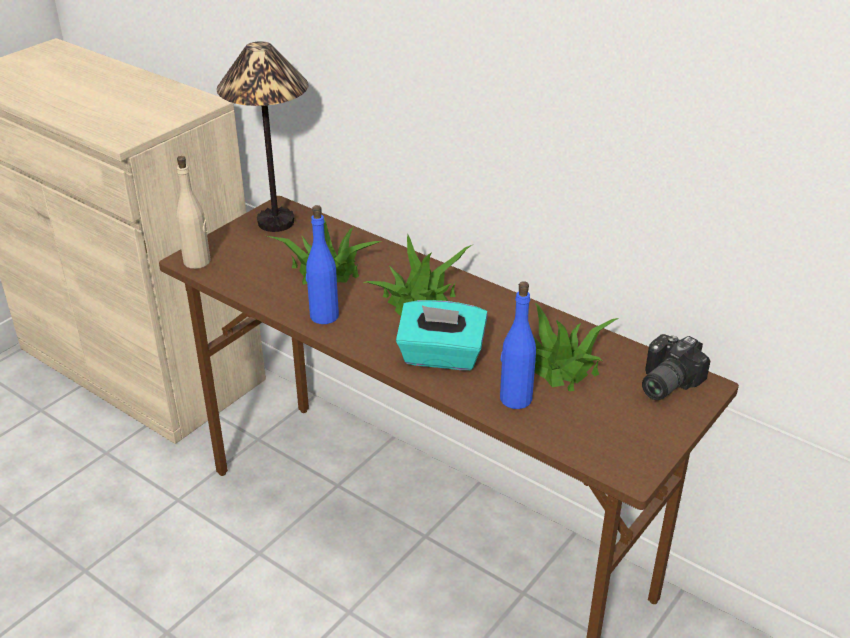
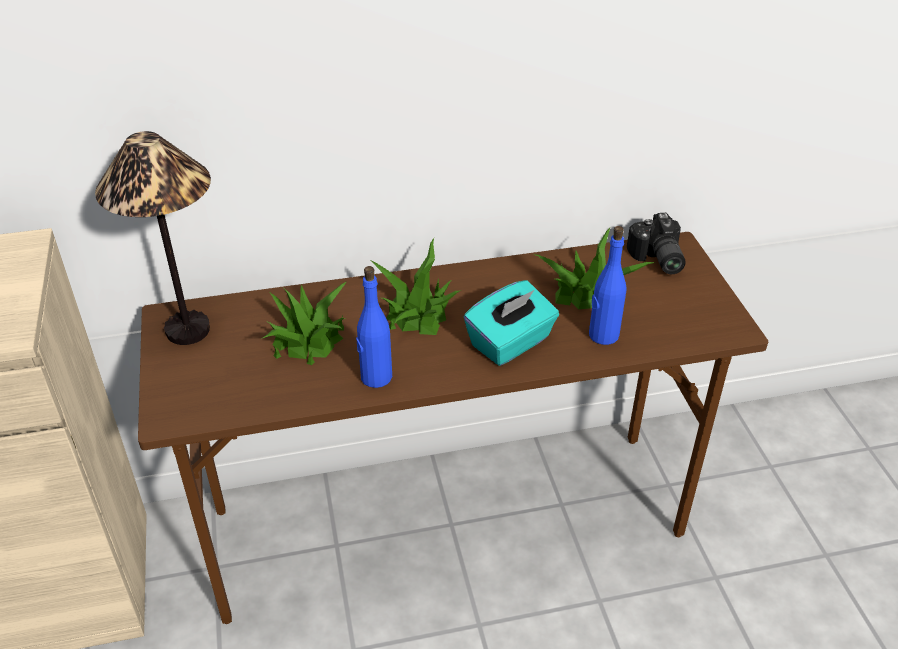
camera: 50 degrees left, 5 degrees up
(197, 261) = (179, 414): beige bottle -> none

